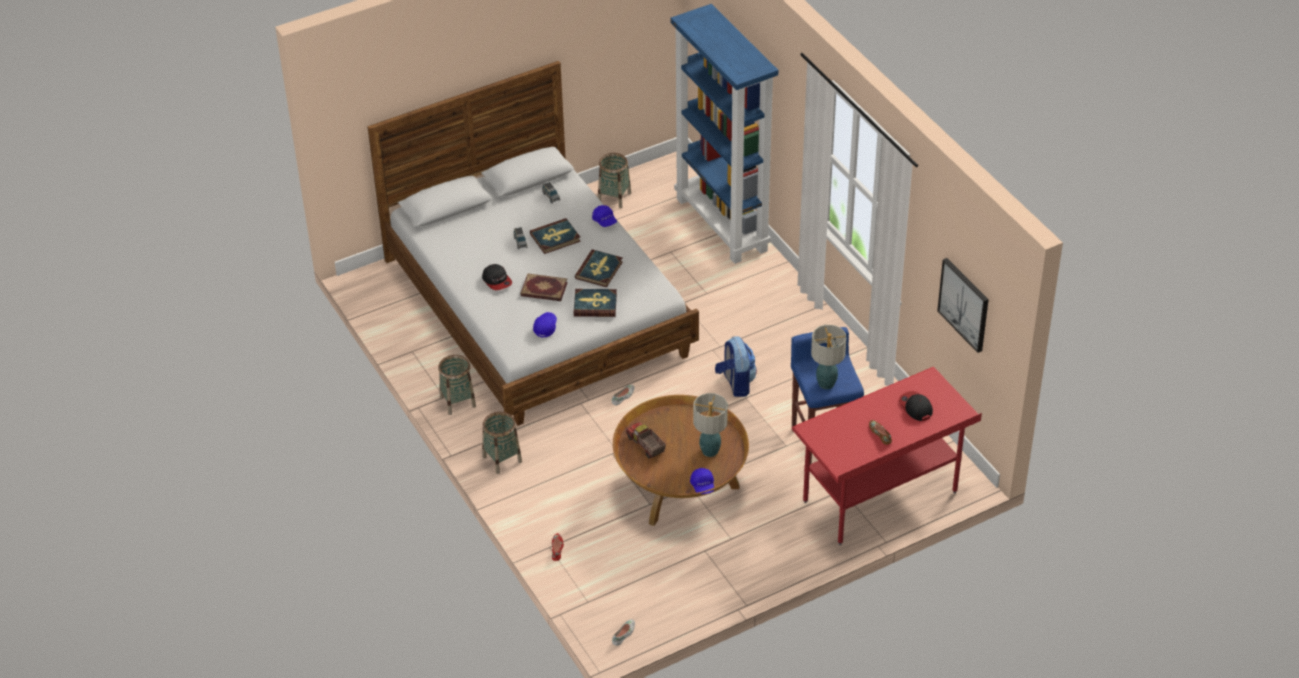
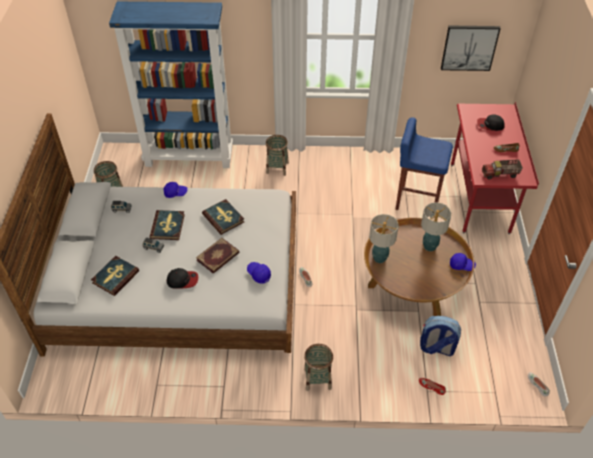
camera: 60 degrees left, 5 degrees up
(458, 402) = (236, 379): basket -> basket (277, 168)
(595, 305) = (257, 236): book -> book (115, 277)
(645, 446) = (403, 278): toy truck -> toy truck (500, 174)
(736, 383) = (336, 216): backpack -> backpack (436, 348)
(826, 383) = (435, 154): table lamp -> table lamp (379, 258)

